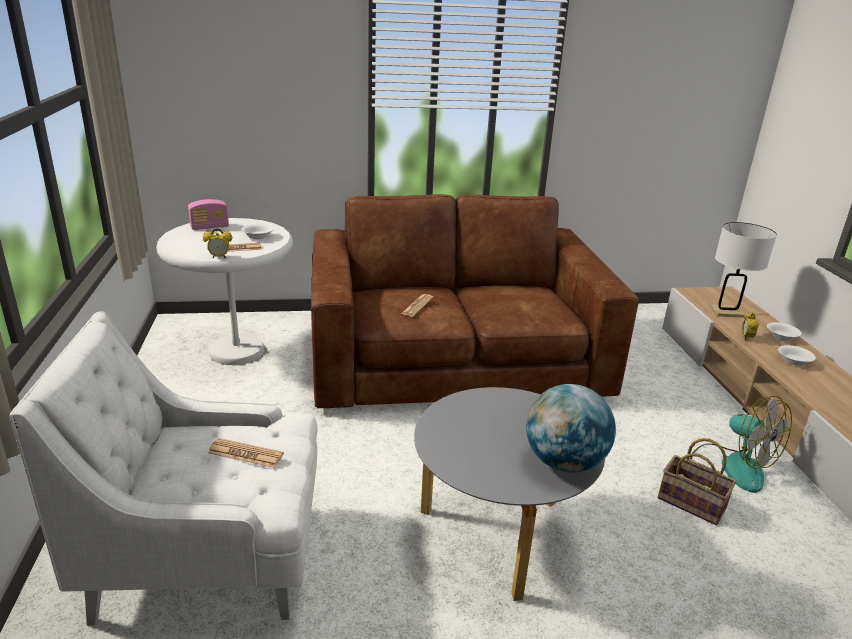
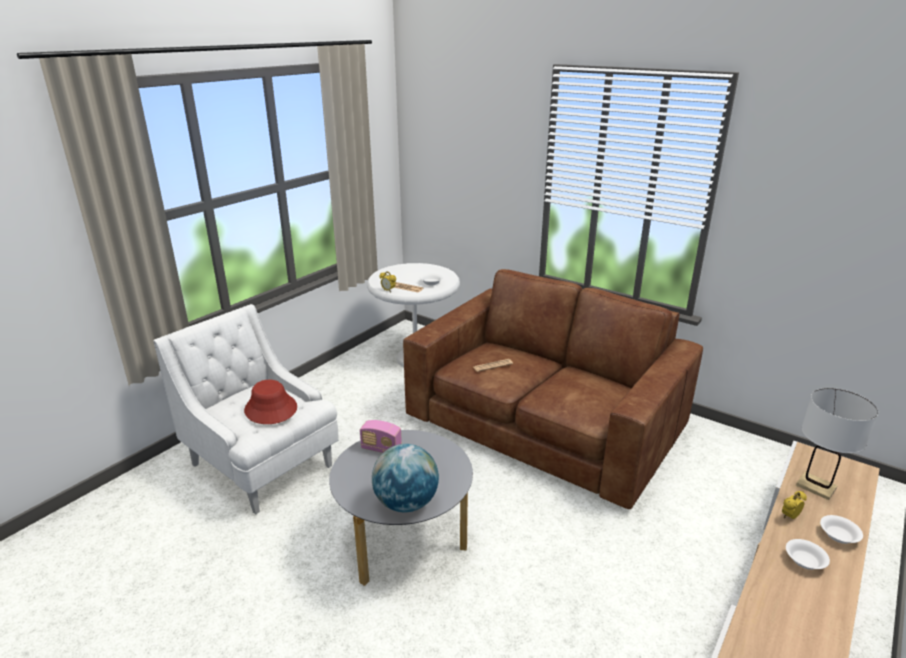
camera: 45 degrees right, 0 degrees up
(209, 227) = (416, 269): radio -> radio (381, 449)
(245, 454) = (270, 409): newspaper -> red hat
(693, 503) = (568, 616): basket -> none
(731, 466) = (650, 617): fan -> none

